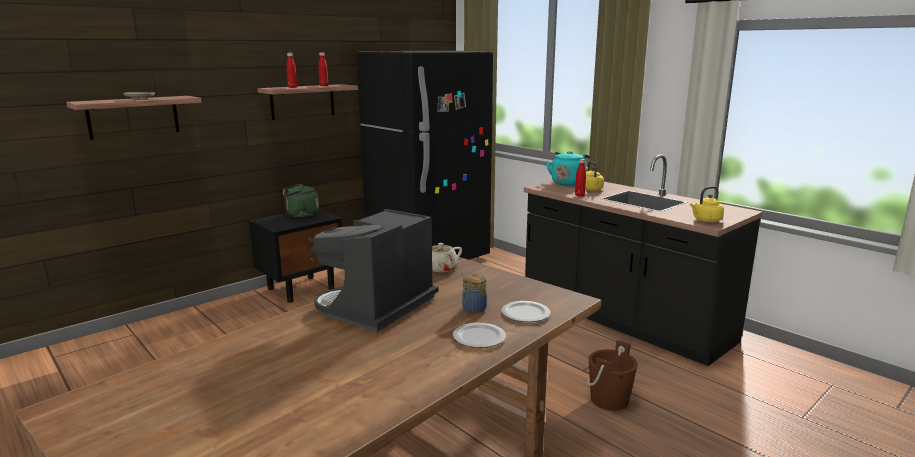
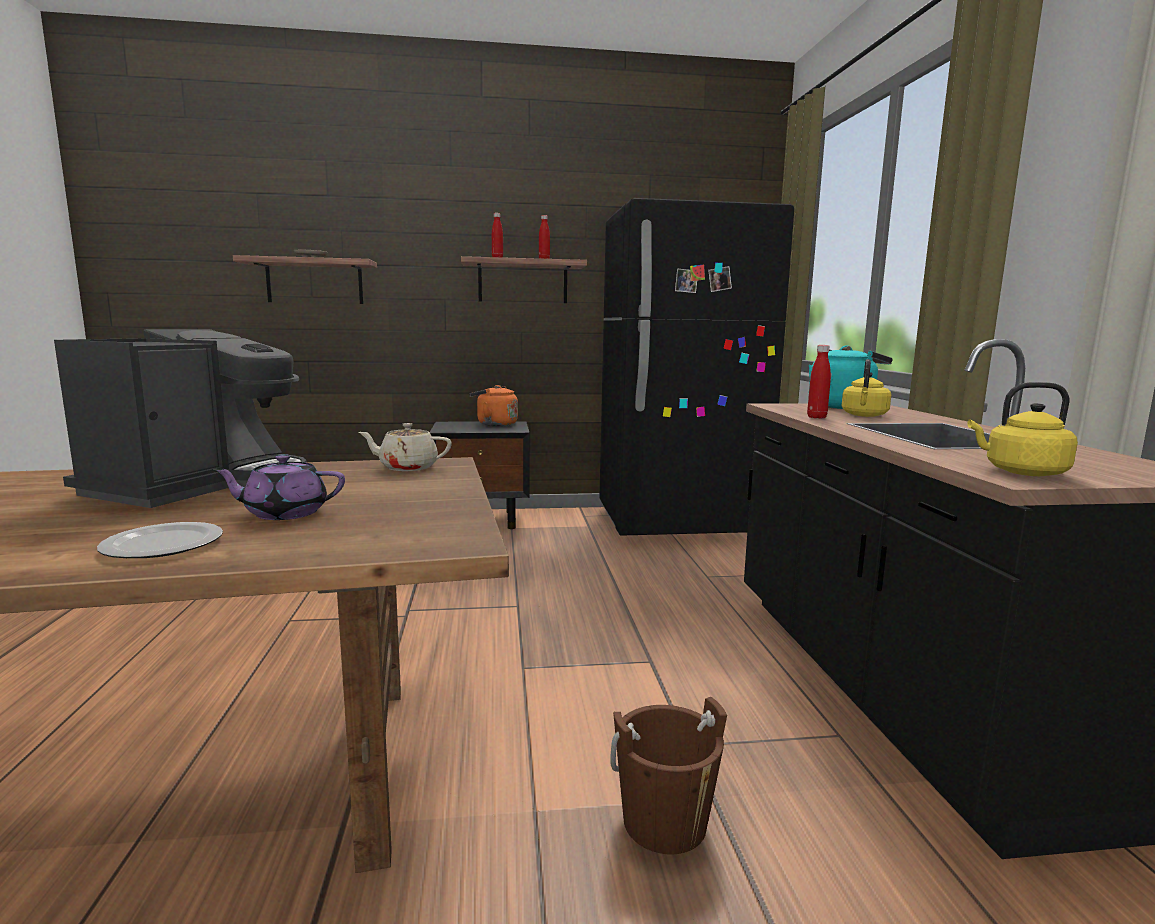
camera: 35 degrees right, 5 degrees down
(300, 214) = (494, 424): green kettle -> orange kettle
(377, 307) = (200, 484): coffee machine -> coffee machine turned 135 degrees clockwise
(473, 309) = (285, 513): jar -> purple teapot
(526, 314) = (324, 538): plate -> none

